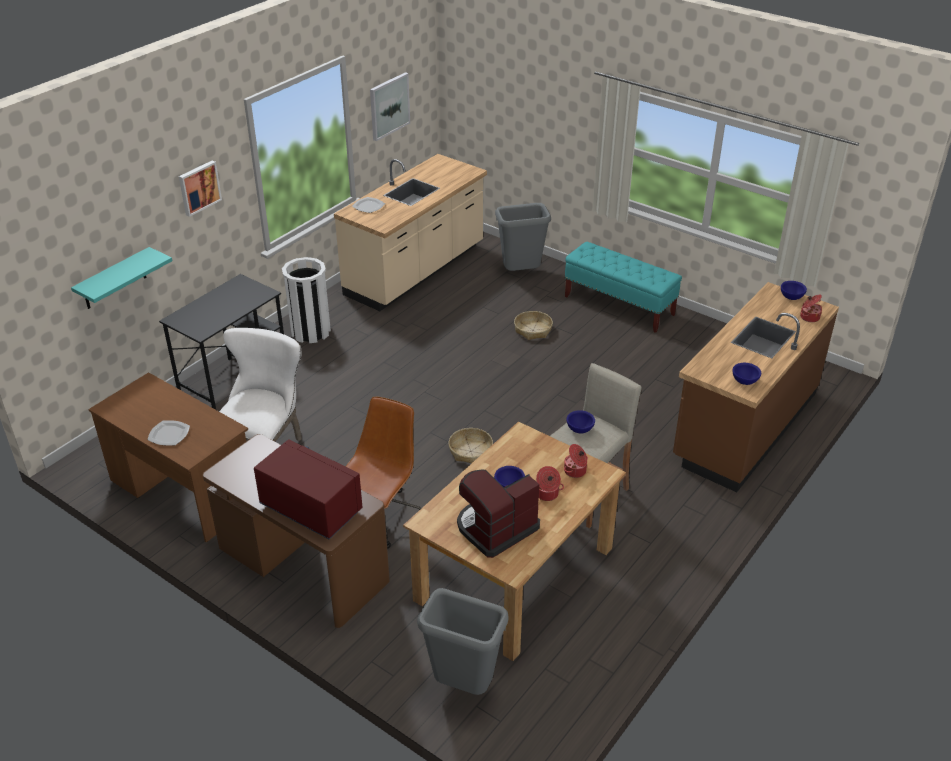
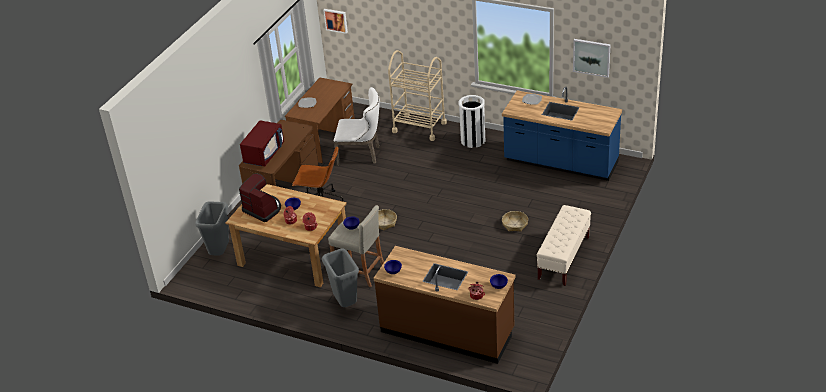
camera: 80 degrees right, 0 degrees up
(114, 279) = (377, 38): turquoise shelf -> none
(199, 187) = (434, 24): picture -> picture (336, 20)
(234, 376) = (419, 127): black desk -> beige cart
(416, 271) = (560, 163): beige counter -> blue counter
(521, 273) = (583, 207): grey trash can -> grey trash can (346, 304)
(619, 306) = (563, 258): turquoise bench -> beige bench

